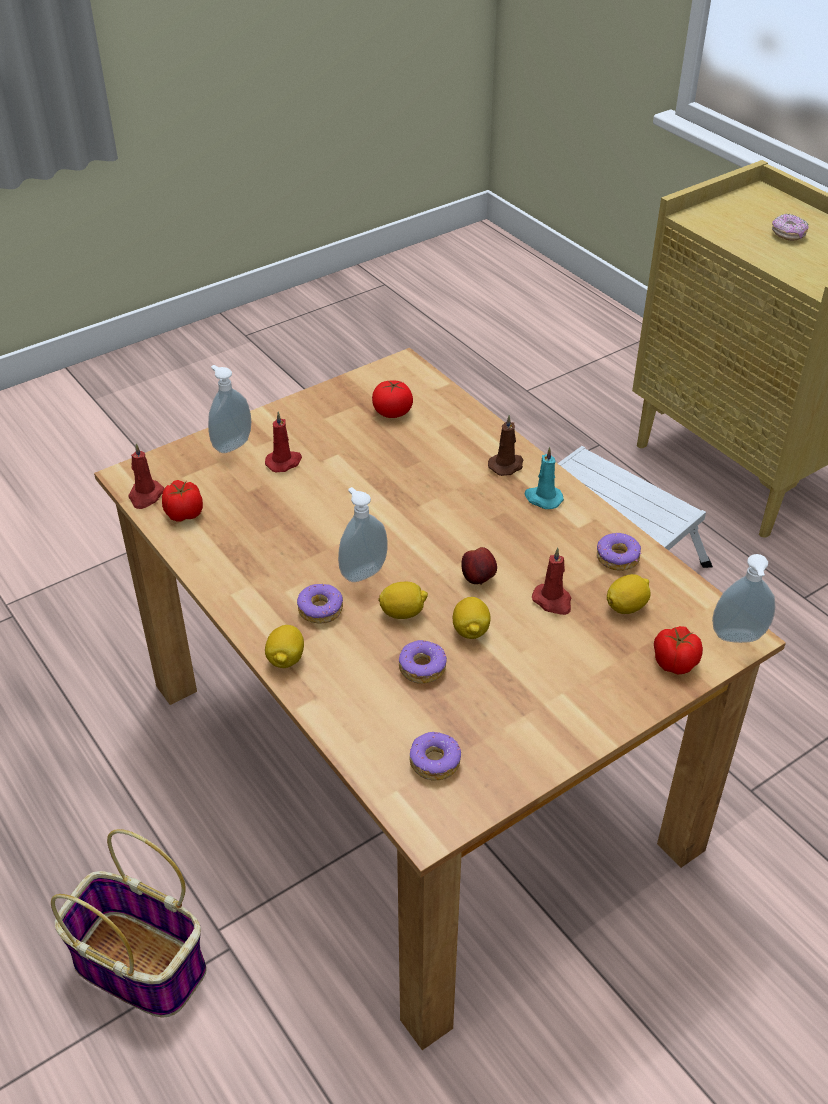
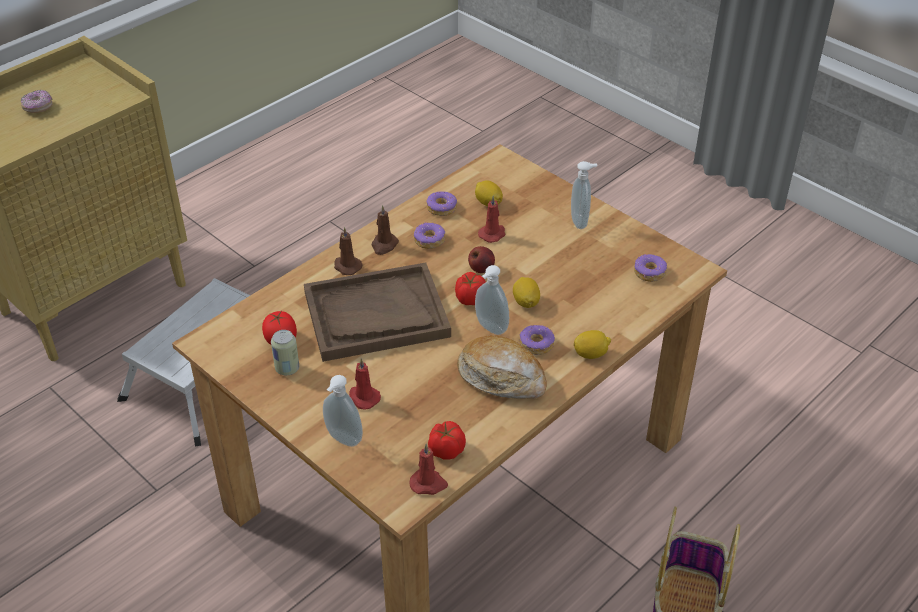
camera: 100 degrees left, 0 degrees up
(274, 570) = (502, 377): none -> bread
(346, 415) = (287, 368): none -> can
(413, 481) = (376, 315): none -> brown tray
(422, 667) = (574, 287): donut -> donut (429, 240)
(470, 630) = (532, 268): lemon -> none
(542, 498) = (384, 245): turquoise candle -> brown candle
(674, 662) = (531, 183): tomato -> tomato (470, 299)
(738, 639) = (503, 160): soap dispenser -> soap dispenser (580, 221)

